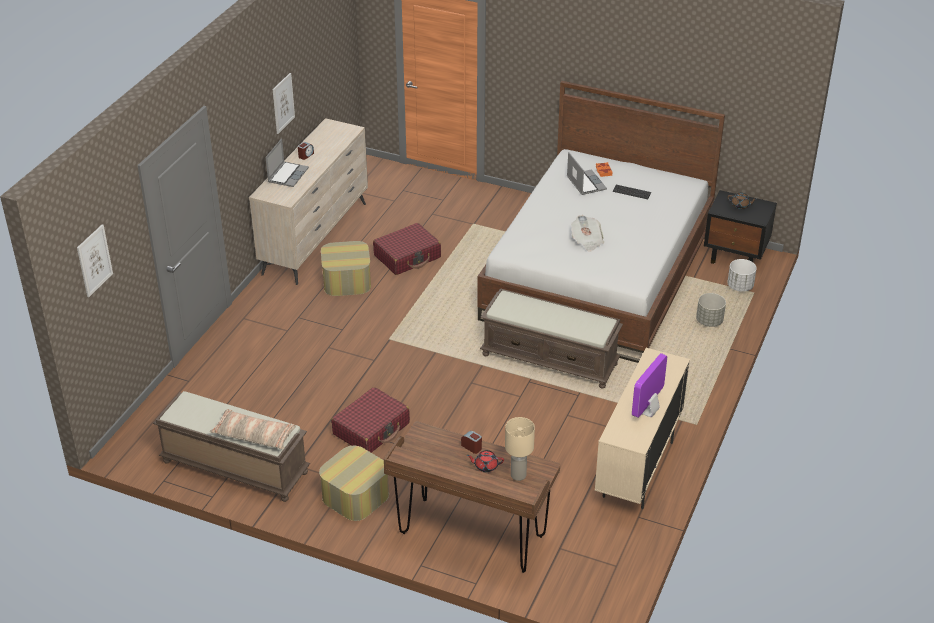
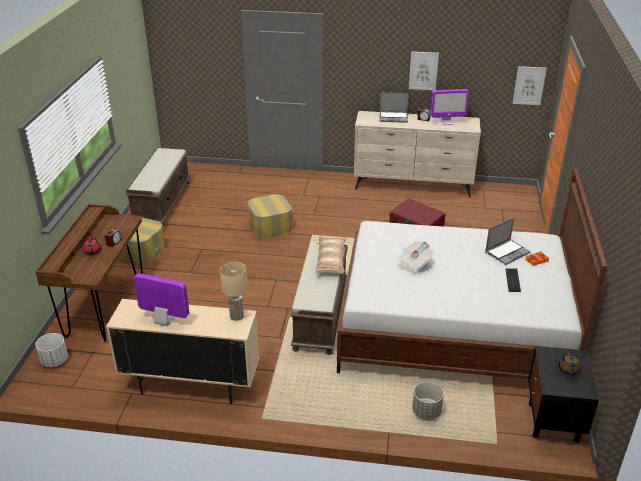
camera: 75 degrees right, 5 degrees down
(94, 260) = (185, 42): picture -> picture (529, 85)
(254, 435) = (146, 178): pillow -> pillow (331, 260)
(325, 142) = (447, 122): none -> monitor
(347, 281) = (371, 206): ottoman -> ottoman (270, 226)
(371, 429) = (210, 245): red suitcase -> none
(518, 475) = (82, 267): beige table lamp -> beige table lamp (237, 316)
(740, 286) = (500, 431): white planter -> white planter (54, 361)

